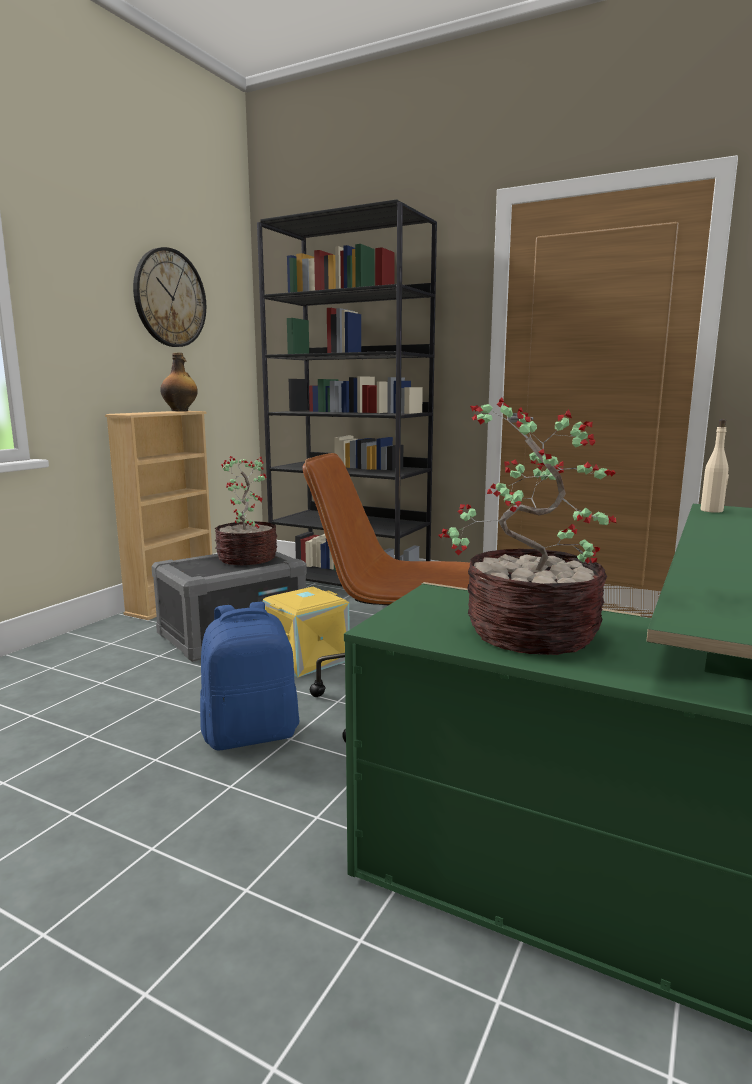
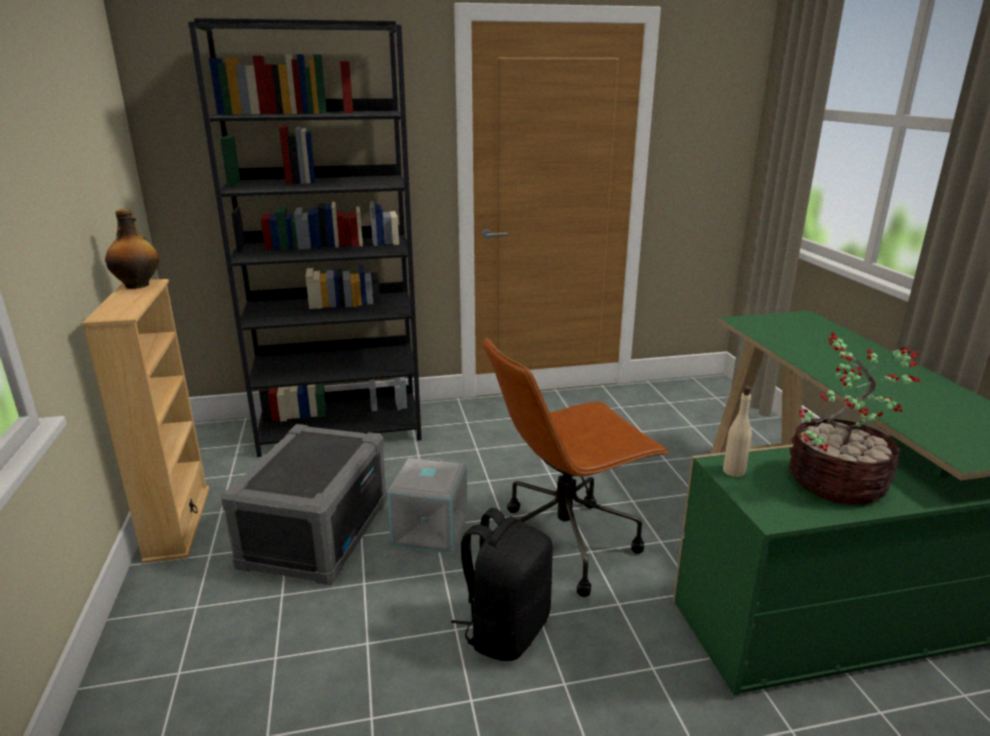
camera: 40 degrees left, 10 degrees up
(170, 298) = (78, 129): wall clock -> none
(247, 559) = (318, 450): potted plant -> none
(251, 734) = (506, 629): blue backpack -> black backpack
(307, 659) = (431, 531): yellow storage box -> grey storage box
(712, 510) = (747, 325): beige bottle -> beige bottle (734, 471)

